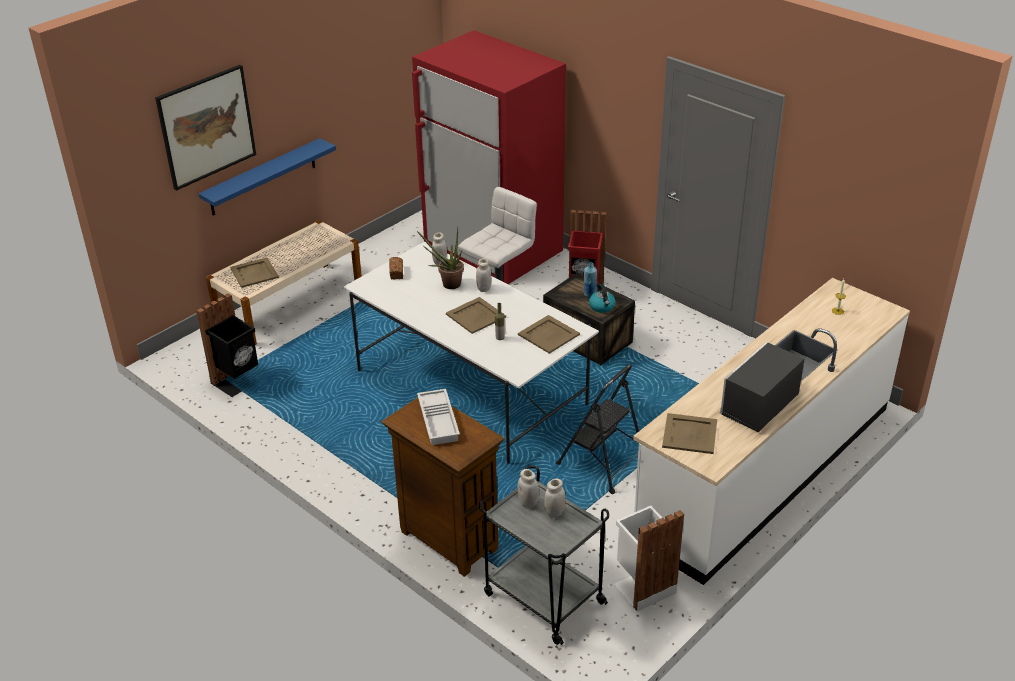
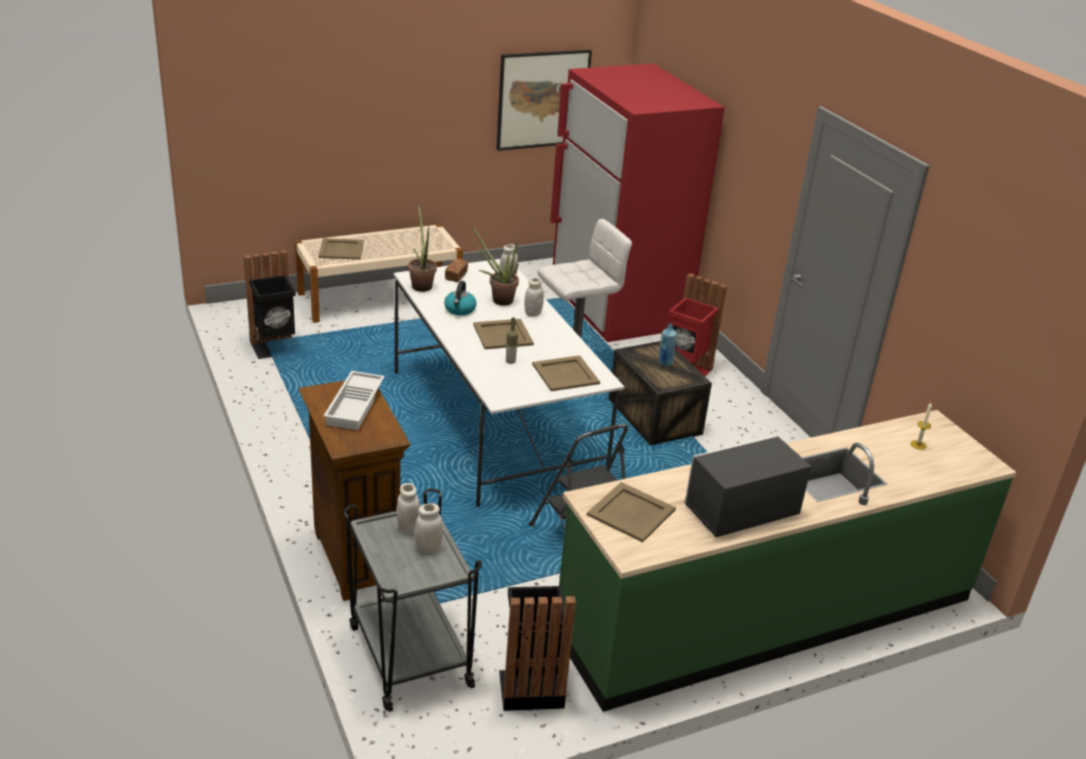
camera: 20 degrees right, 5 degrees down
(206, 126) = (322, 79): picture -> picture (542, 99)
(263, 177) = (381, 156): blue shelf -> none
(375, 290) = (421, 284): none -> potted plant
(602, 307) = (669, 378): kettle -> kettle (460, 310)
(643, 586) = (530, 686): white trash can -> black trash can
(765, 470) = (766, 614): white counter -> green counter

